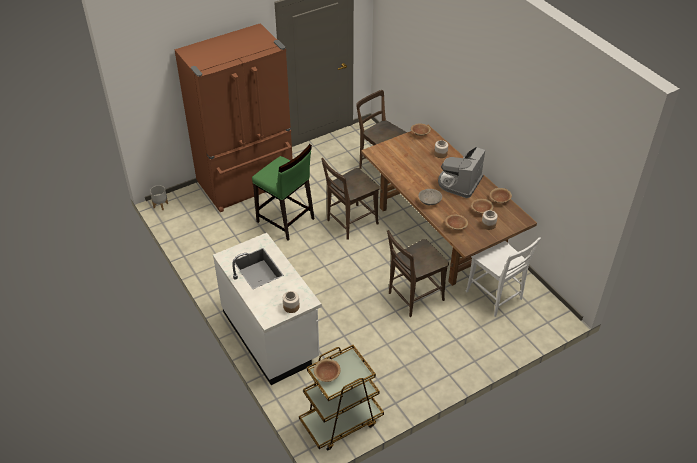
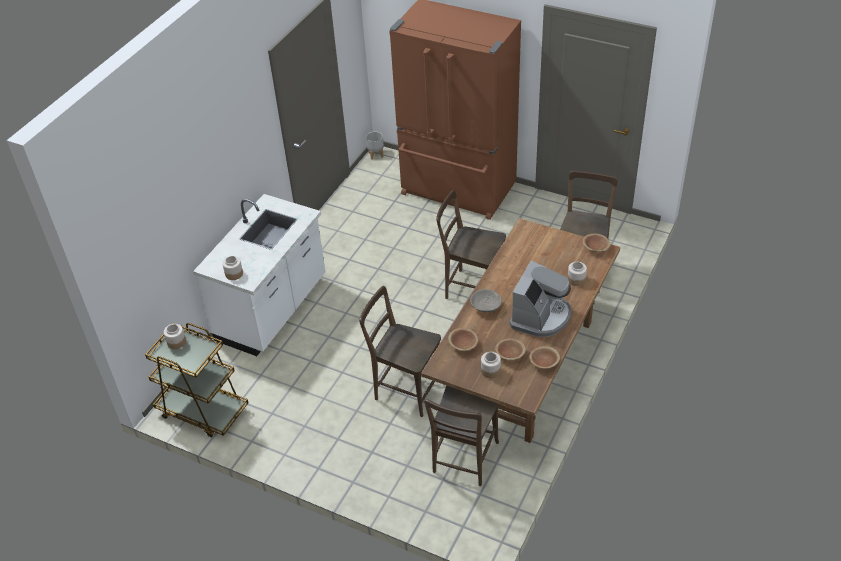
camera: 60 degrees right, 0 degrees up
(285, 221) = (431, 242): green stool -> none
(327, 374) = (176, 342): brown bowl -> jar
(459, 183) = (541, 316): coffee machine -> coffee machine turned 120 degrees clockwise
(496, 297) = (464, 460): white chair -> brown chair

